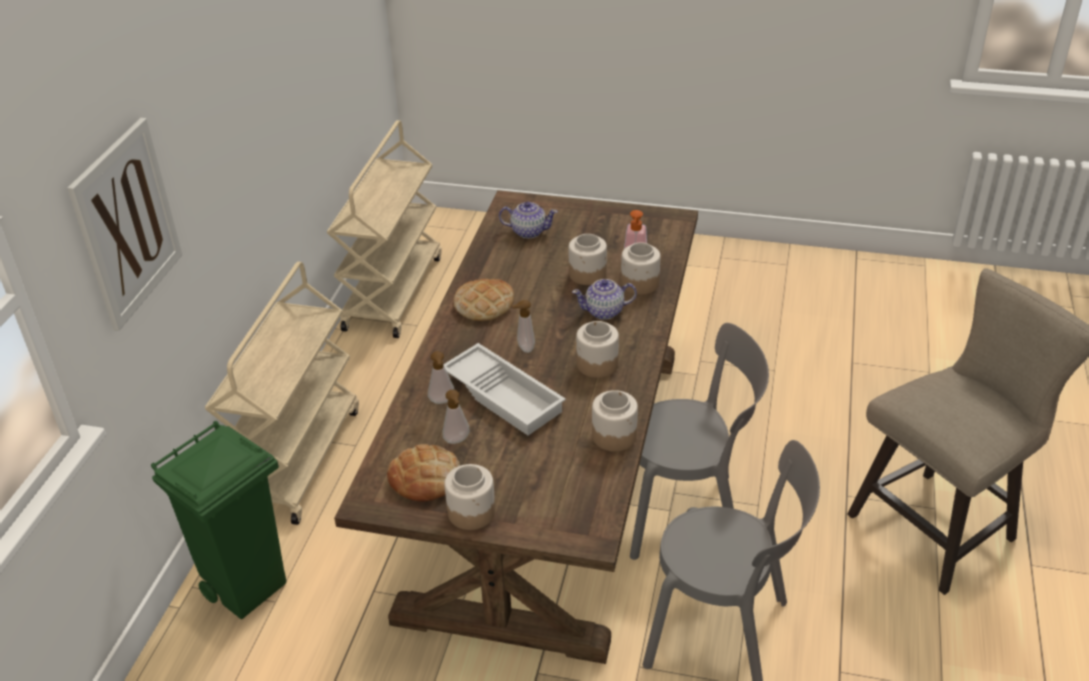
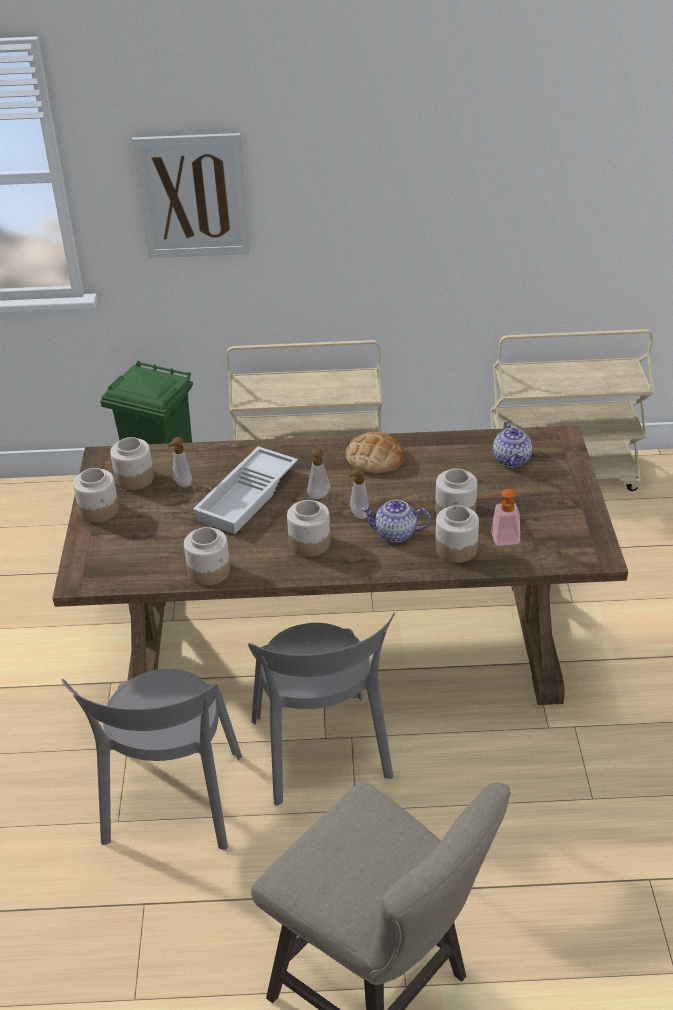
camera: 75 degrees right, 0 degrees up
(425, 478) = (134, 478): bread -> jar
(442, 402) = (229, 465): soap dispenser -> soap dispenser (358, 515)
(604, 311) = (396, 533): teapot -> teapot turned 60 degrees counterclockwise

